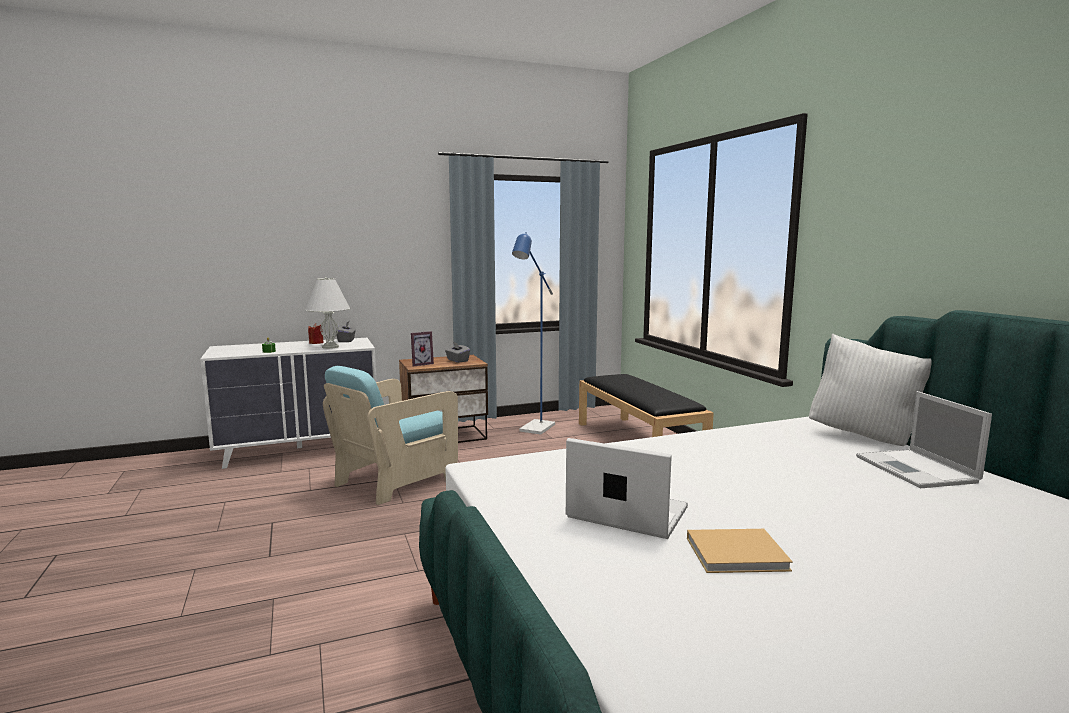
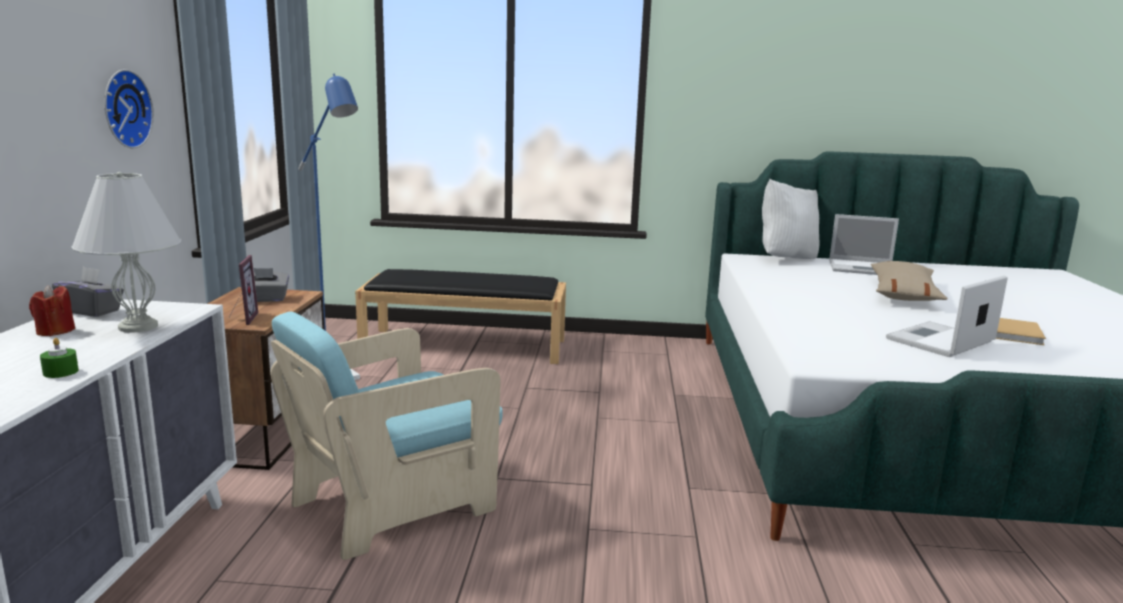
camera: 65 degrees left, 5 degrees up
(396, 480) = (393, 504): turquoise armchair -> turquoise armchair turned 75 degrees clockwise
(413, 253) = (123, 109): none -> wall clock
(819, 493) = (903, 294): none -> beige pillow

